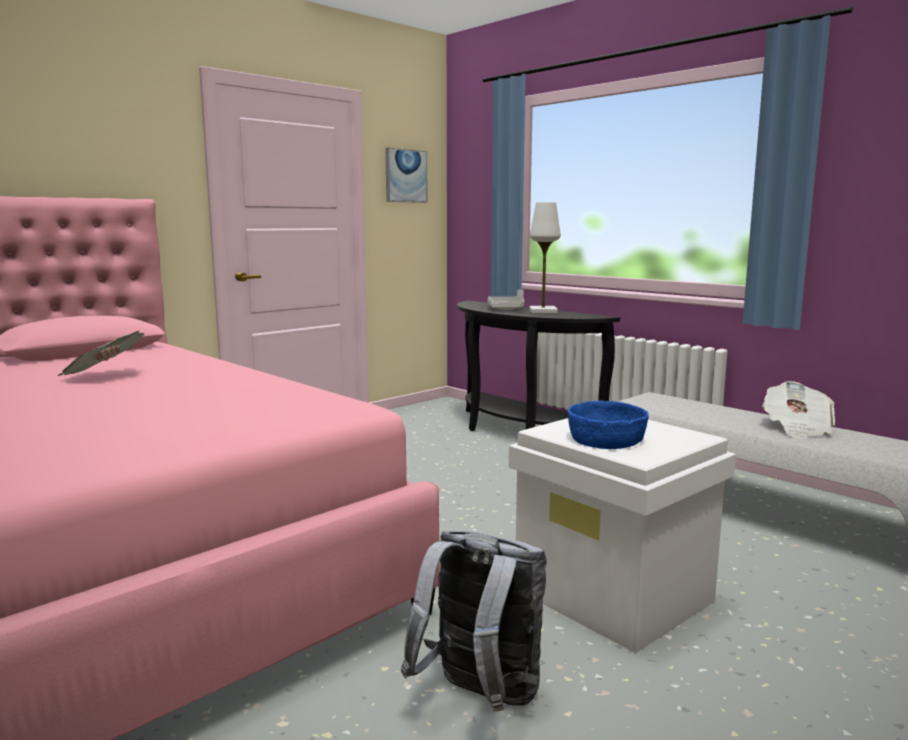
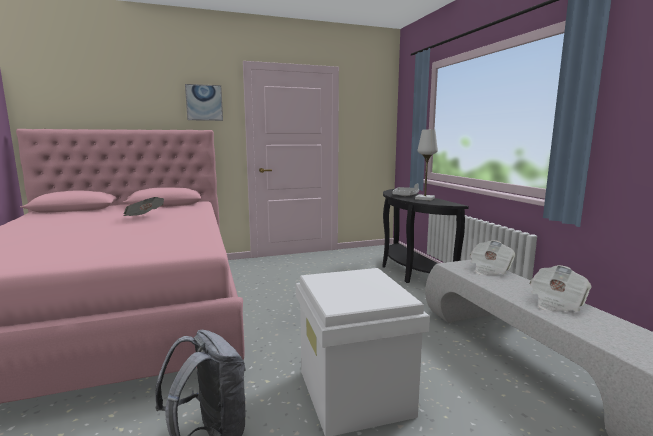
camera: 25 degrees right, 0 degrees up
(405, 176) = (367, 114): picture -> picture (204, 102)
(606, 438) = (340, 289): blue bowl -> none
(680, 402) = (490, 269): none -> newspaper

